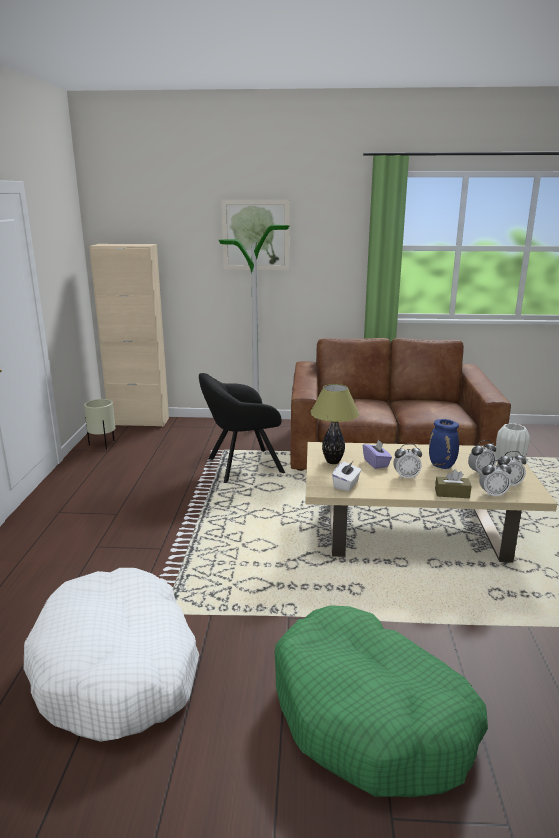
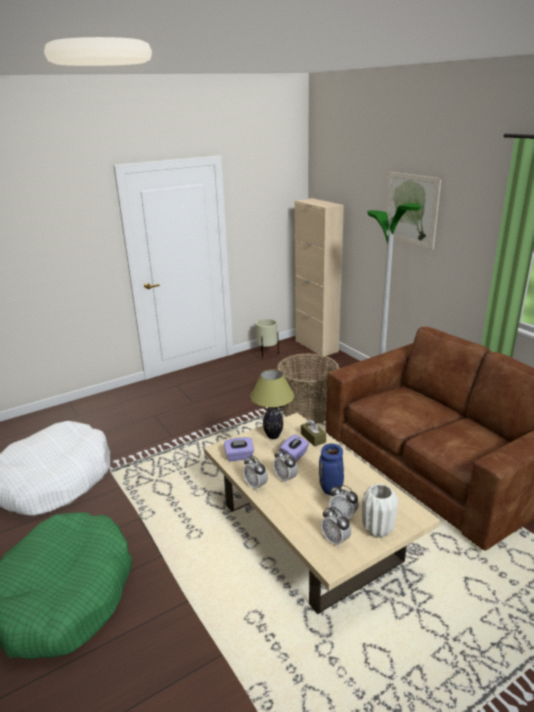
camera: 55 degrees right, 5 degrees up
(241, 466) = (307, 411): black armchair -> basket
(346, 485) = (239, 456): white tissue box -> purple tissue box
(452, 493) = (280, 512): brown tissue box -> brown tissue box (313, 438)
(492, 494) = (303, 536): alarm clock -> alarm clock (256, 485)

